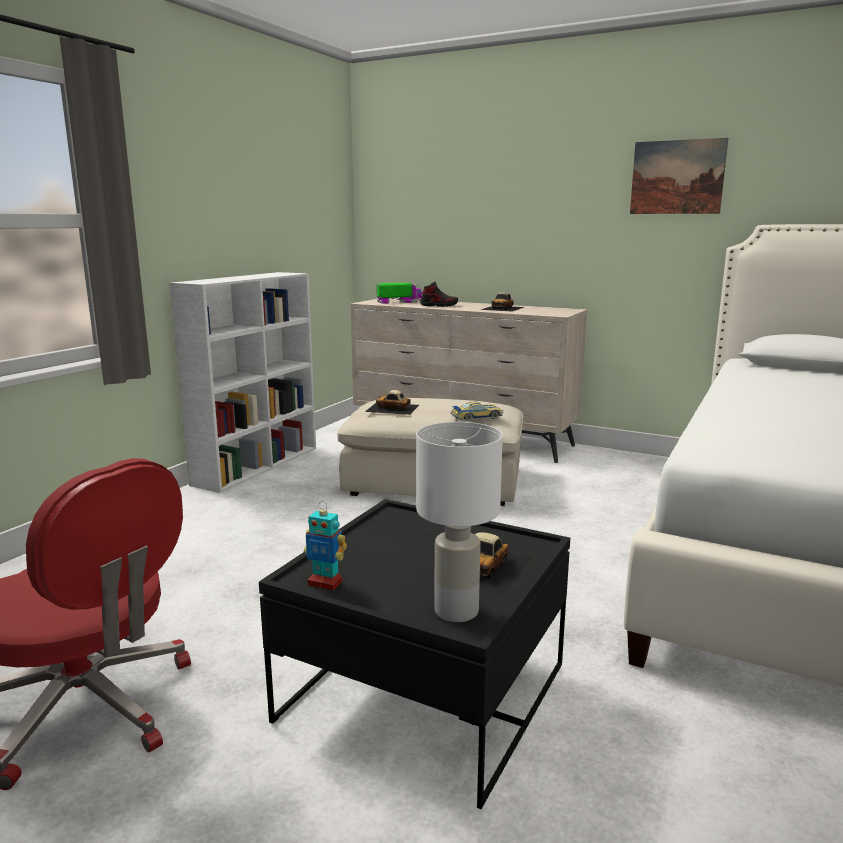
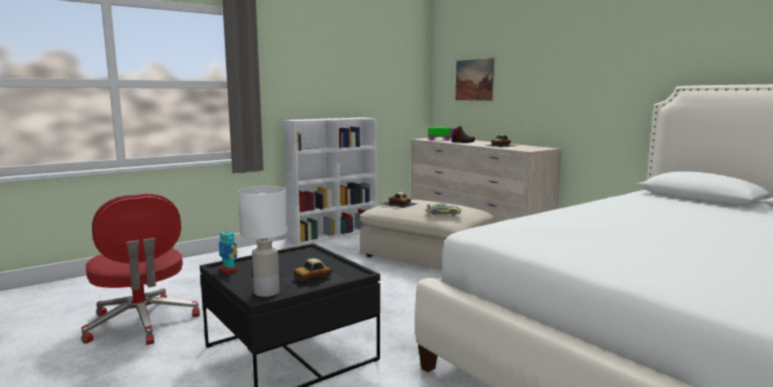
camera: 25 degrees right, 5 degrees down
(677, 177) = (623, 51): picture -> picture (474, 80)

